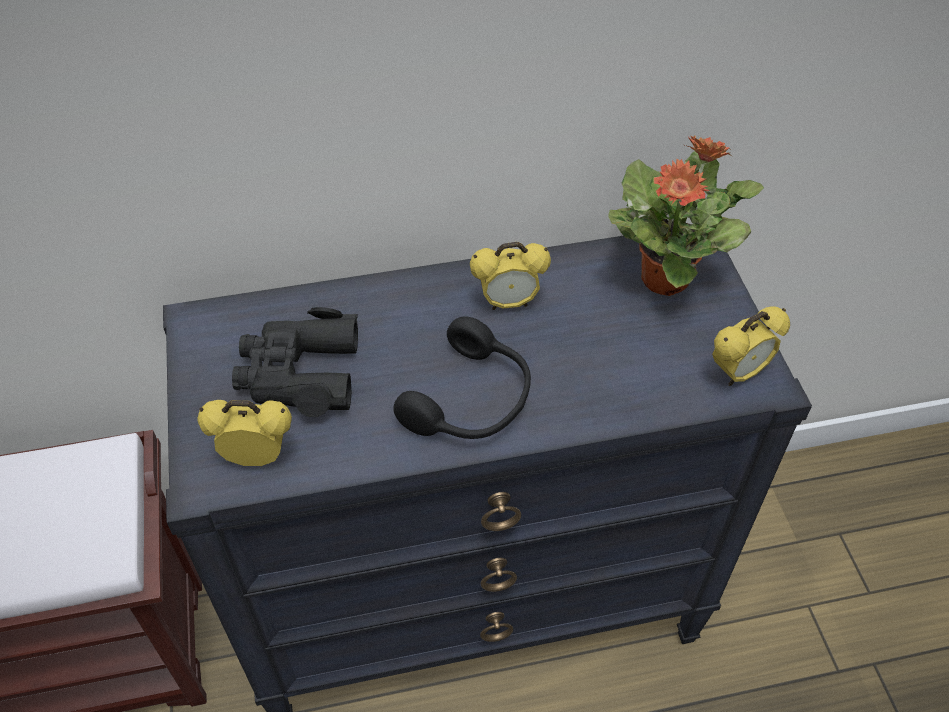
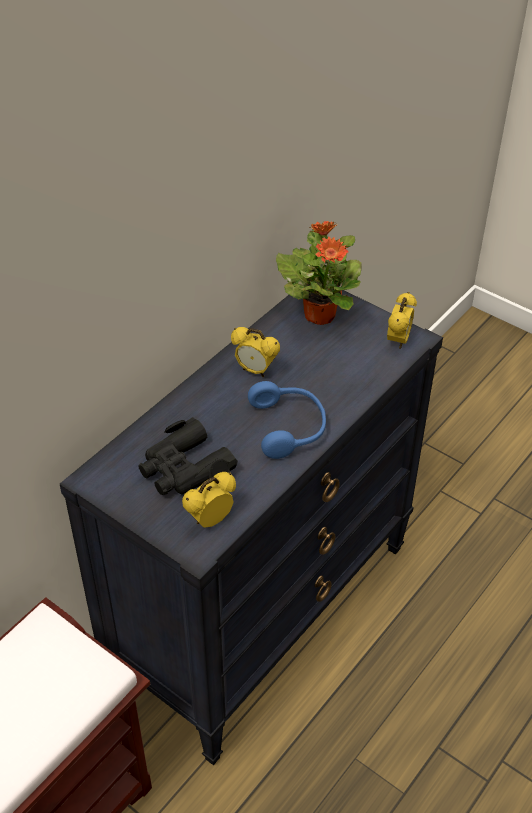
camera: 40 degrees left, 5 degrees down
(472, 401) = (289, 427): black headphones -> blue headphones
(508, 303) = (255, 370): alarm clock -> alarm clock turned 75 degrees clockwise

